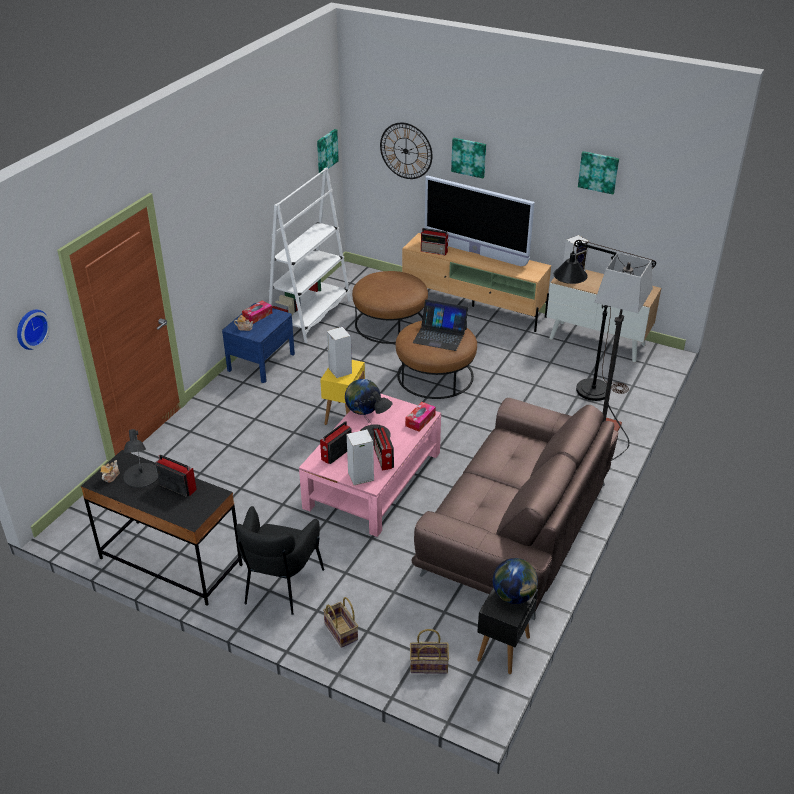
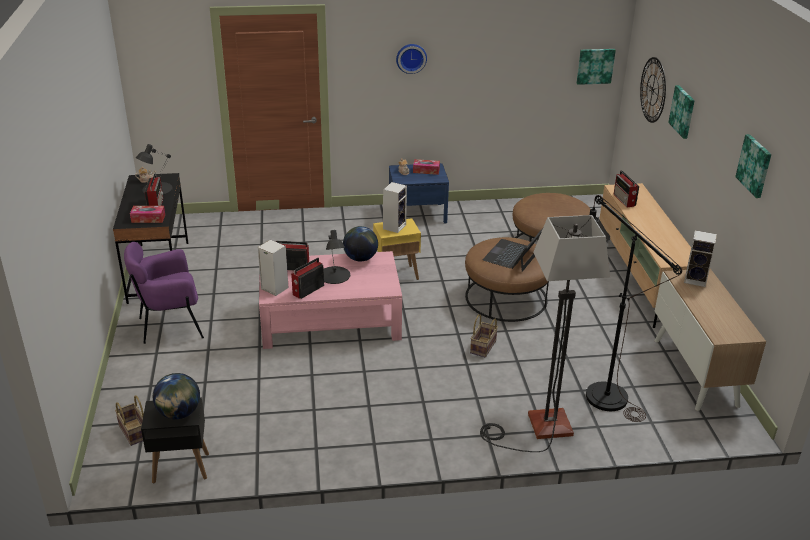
camera: 55 degrees right, 5 degrees down
(30, 328) = (168, 54): wall clock -> wall clock (411, 58)
(280, 585) = (170, 325): black armchair -> purple armchair
(310, 316) = (505, 209): white bookcase -> none
(342, 632) = (141, 374): basket -> basket (483, 347)
(420, 420) = (378, 289): tissue box -> tissue box (148, 218)
(440, 335) = (512, 255): laptop -> laptop turned 45 degrees clockwise
(475, 253) = (655, 219): television -> none
(516, 528) = (342, 420): brown sofa -> none

